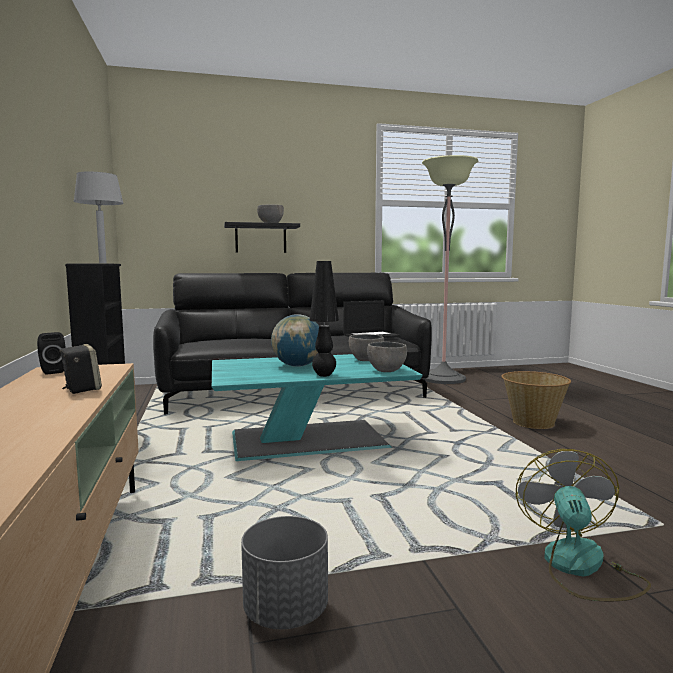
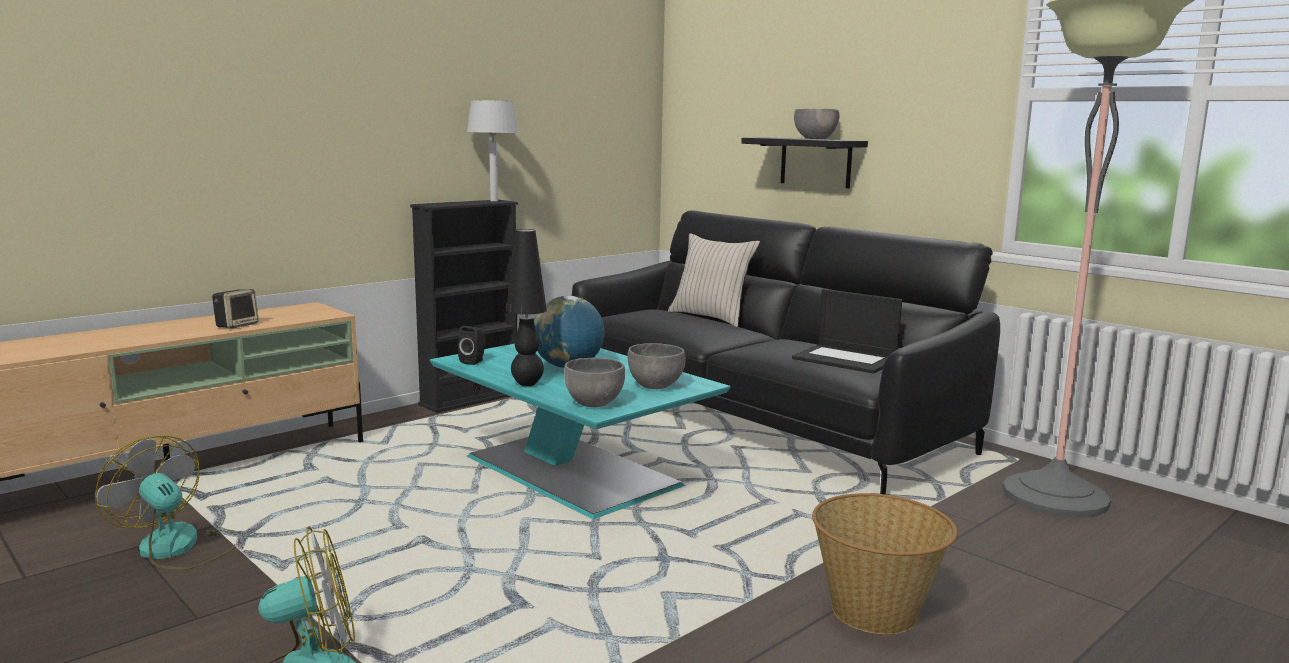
camera: 60 degrees right, 5 degrees up
(52, 371) = (299, 308): black speaker -> black speaker (474, 361)
(245, 337) = (711, 317): none -> beige pillow
(286, 612) = (178, 548): grey planter -> fan

